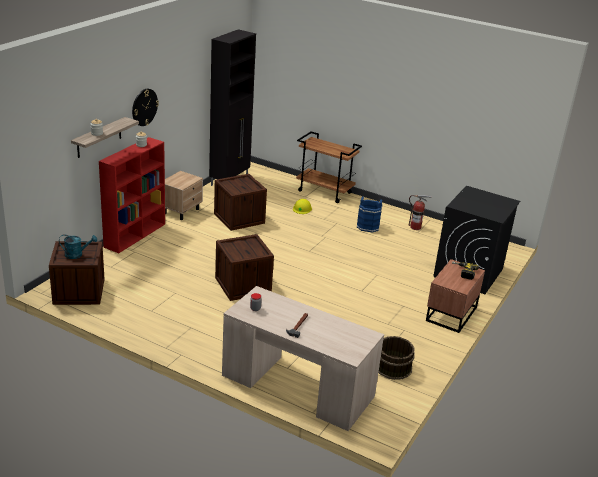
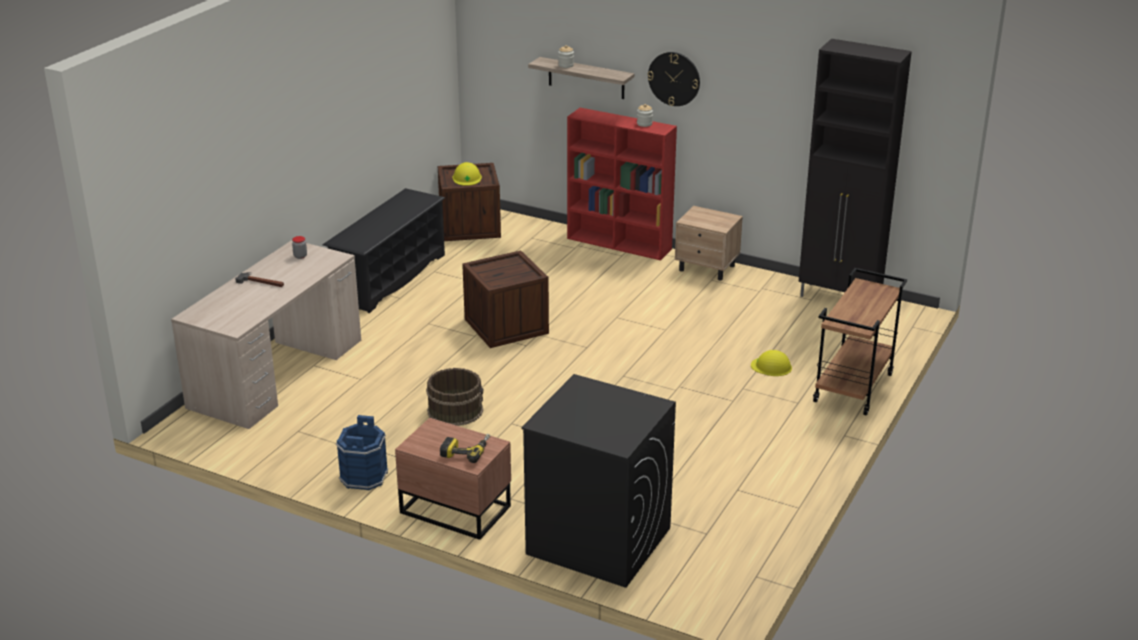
camera: 90 degrees right, 0 degrees up
(77, 254) = (467, 178): turquoise watering can -> yellow hard hat
(156, 331) = (389, 278): none -> black shoe rack
(239, 218) = (706, 313): crate -> none
(368, 226) = (735, 433): blue bucket -> blue bucket (364, 477)
(392, 367) = (312, 445): brown bucket -> brown bucket (455, 410)
(415, 227) = (758, 488): fire extinguisher -> none

